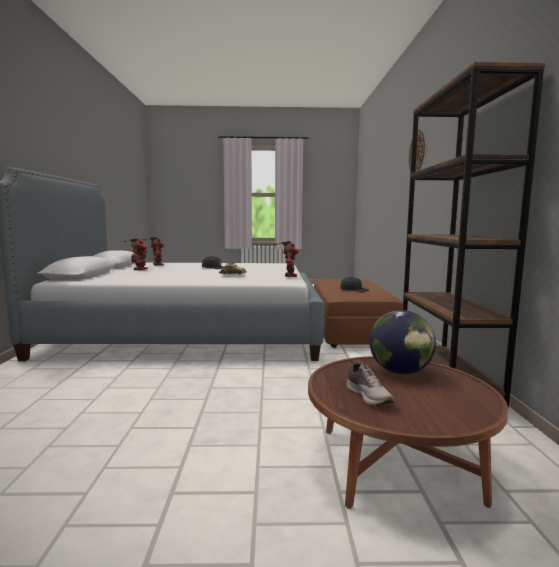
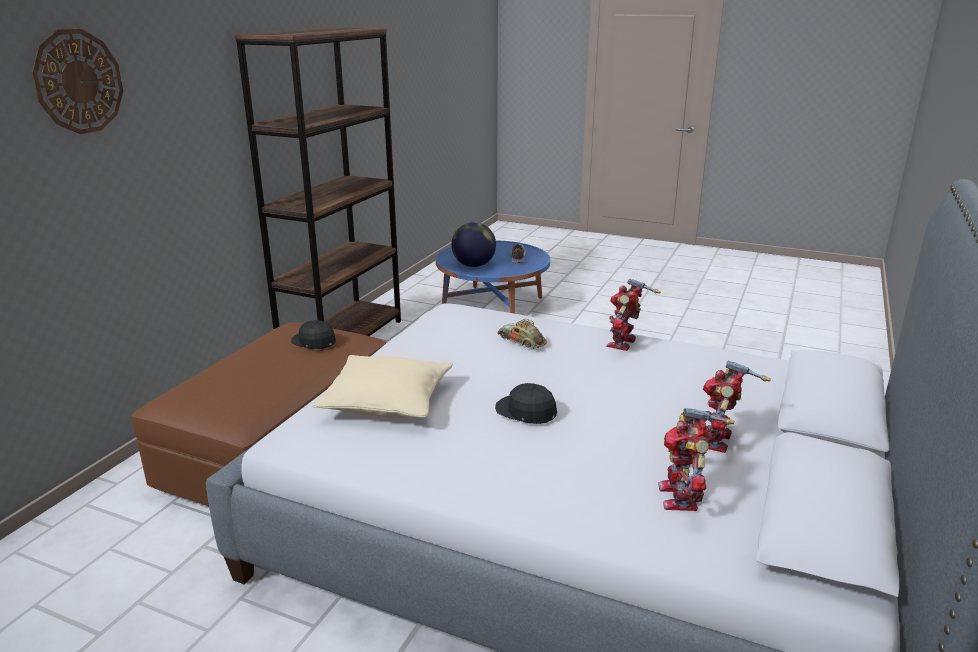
camera: 155 degrees left, 15 degrees up
(267, 266) = (387, 402): none -> beige pillow
(289, 275) = (427, 327): toy robot -> toy robot (624, 343)
(396, 464) = (492, 305): brown coffee table -> blue coffee table

